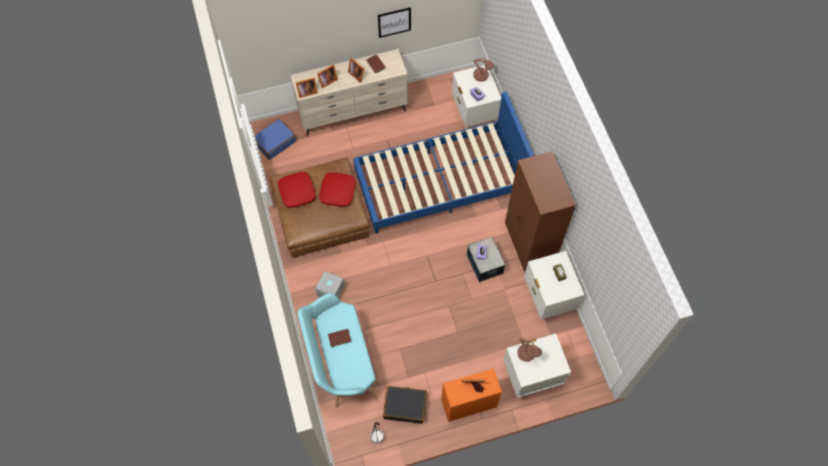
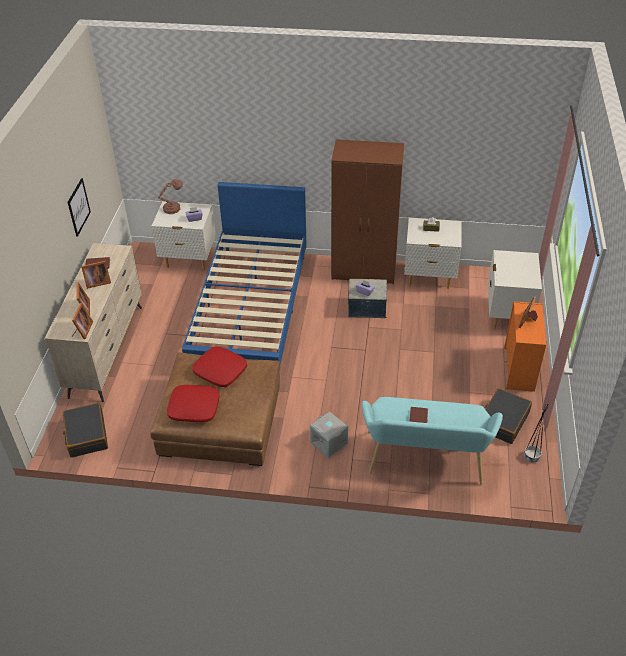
camera: 65 degrees left, 20 degrees down
(275, 142) = (86, 435): blue suitcase -> black suitcase
(527, 354) = (508, 274): brown table lamp -> none

